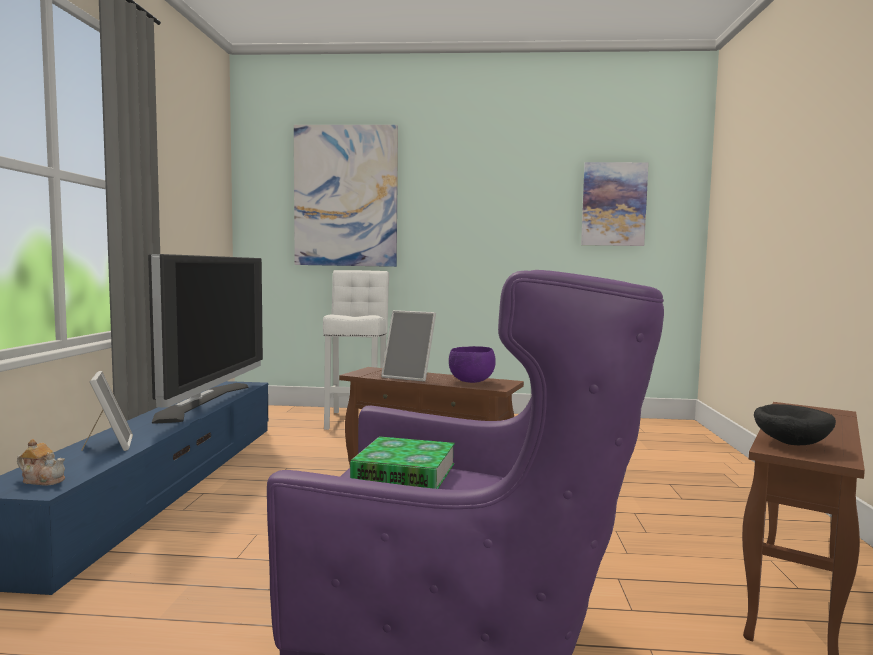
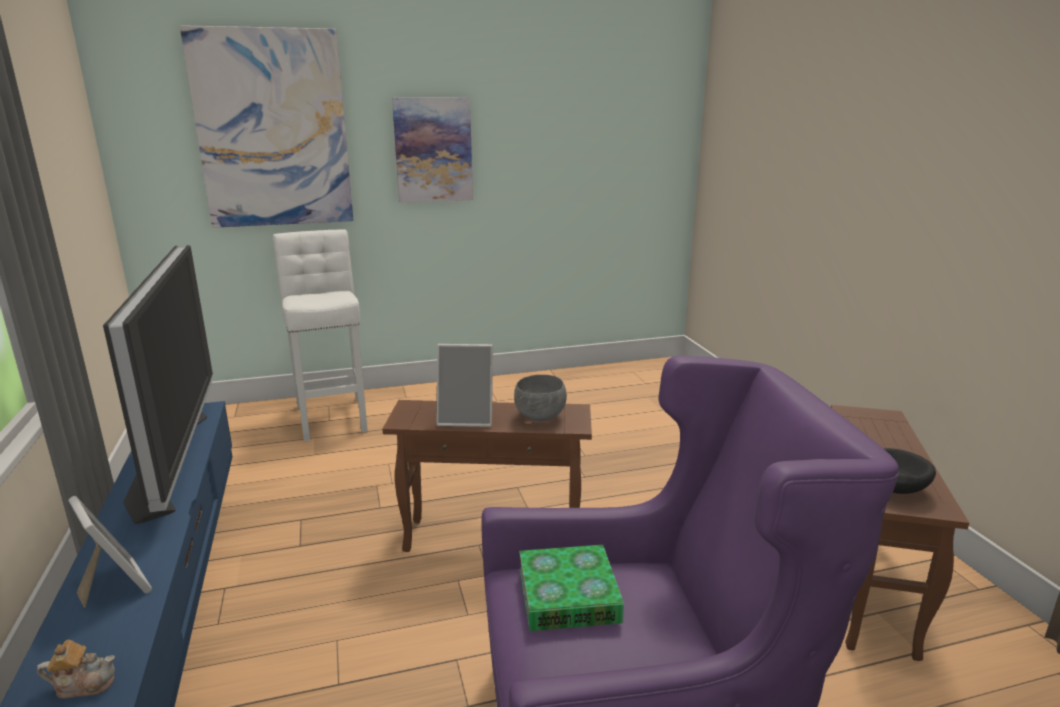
camera: 20 degrees left, 15 degrees up
(471, 382) = (540, 417): purple bowl -> grey bowl
(613, 204) = (605, 132): picture -> picture (433, 150)

